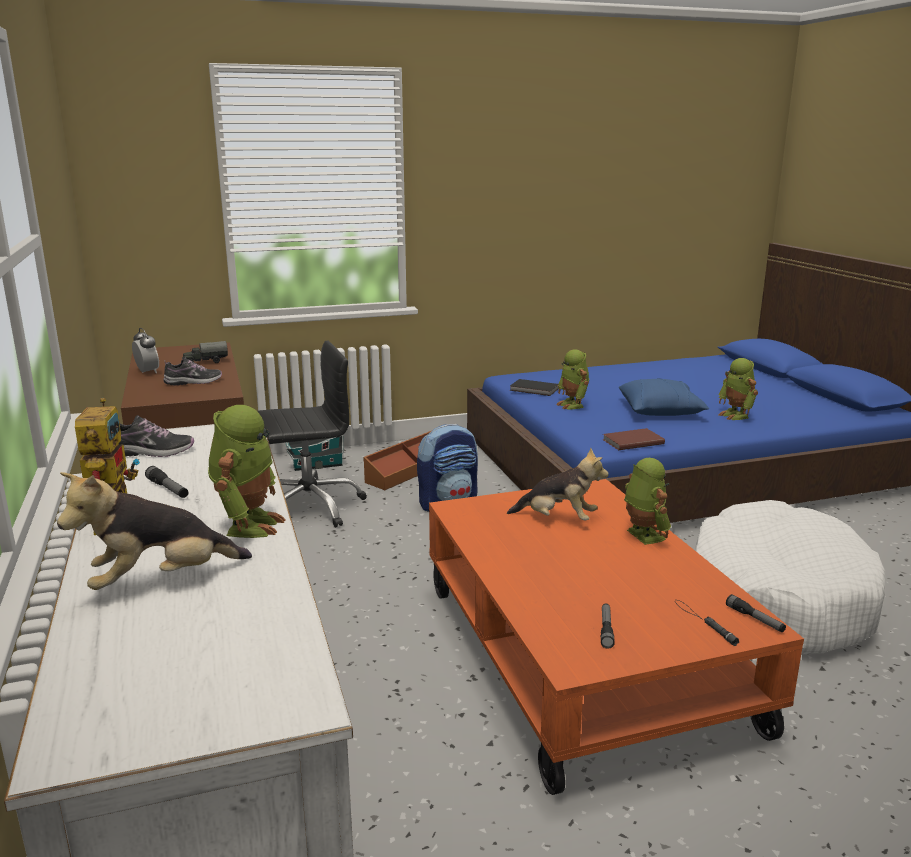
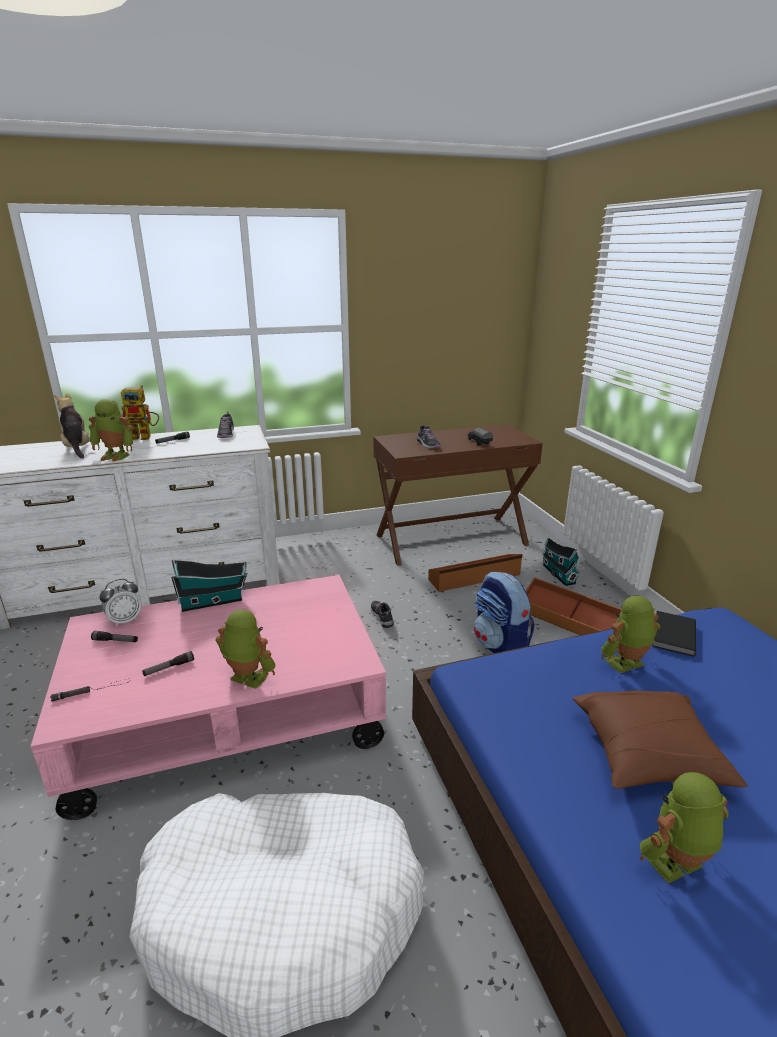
camera: 90 degrees right, 5 degrees up
(147, 372) = (448, 433): alarm clock -> alarm clock (125, 620)
(309, 506) = (475, 577): black office chair -> brown storage box
(386, 563) = (382, 617): none -> shoe
(499, 573) = (214, 601): none -> toy house
(558, 519) = (294, 633): plush toy -> none
(579, 656) = (227, 713): orange coffee table -> pink coffee table
(631, 441) = (494, 701): brown book -> none
(642, 535) = (247, 679): toy robot -> toy robot turned 135 degrees counterclockwise
(660, 411) = (648, 755): blue pillow -> brown pillow
(755, 619) = (75, 721): flashlight -> flashlight (169, 668)

